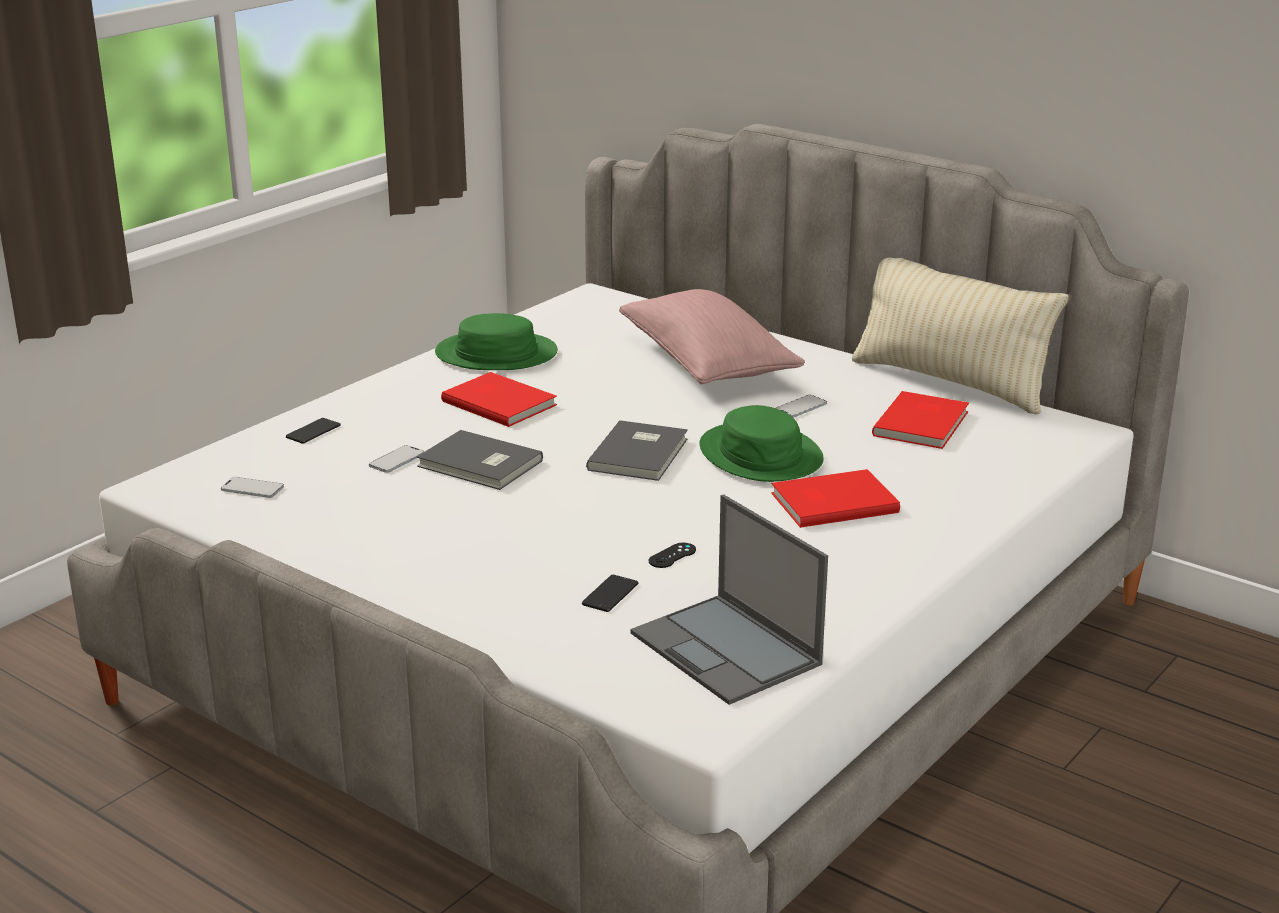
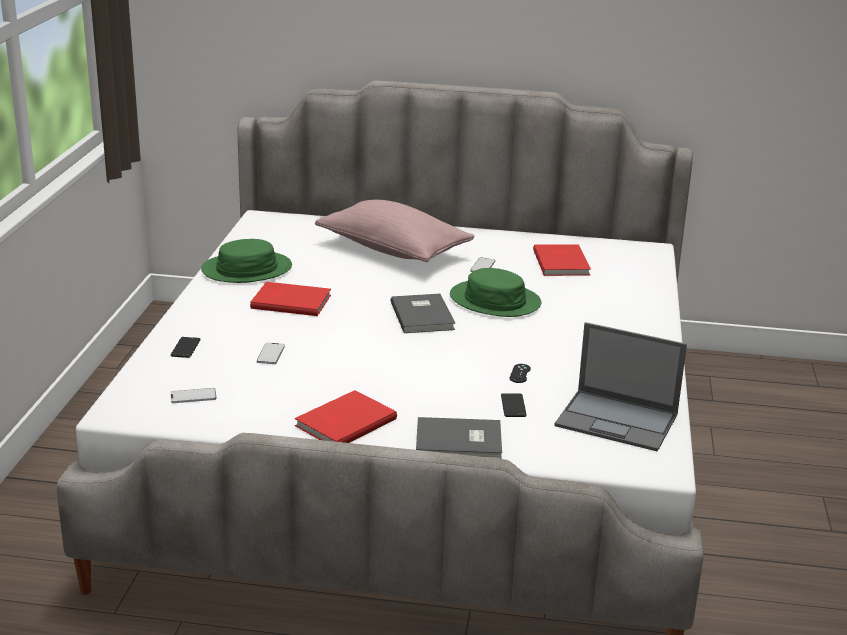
camera: 30 degrees left, 0 degrees up
(479, 465) = (330, 345): grey book -> grey book (460, 443)
(831, 501) = (568, 320): red book -> red book (343, 422)
(950, 382) = (547, 235): beige pillow -> none

